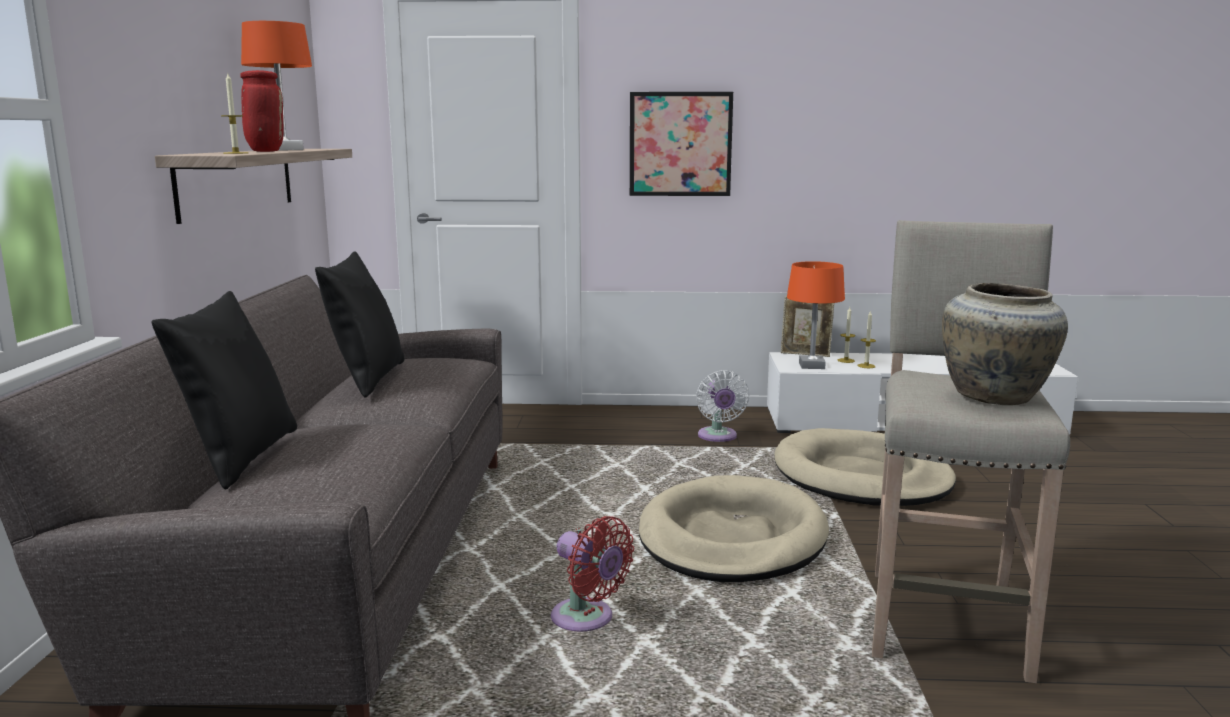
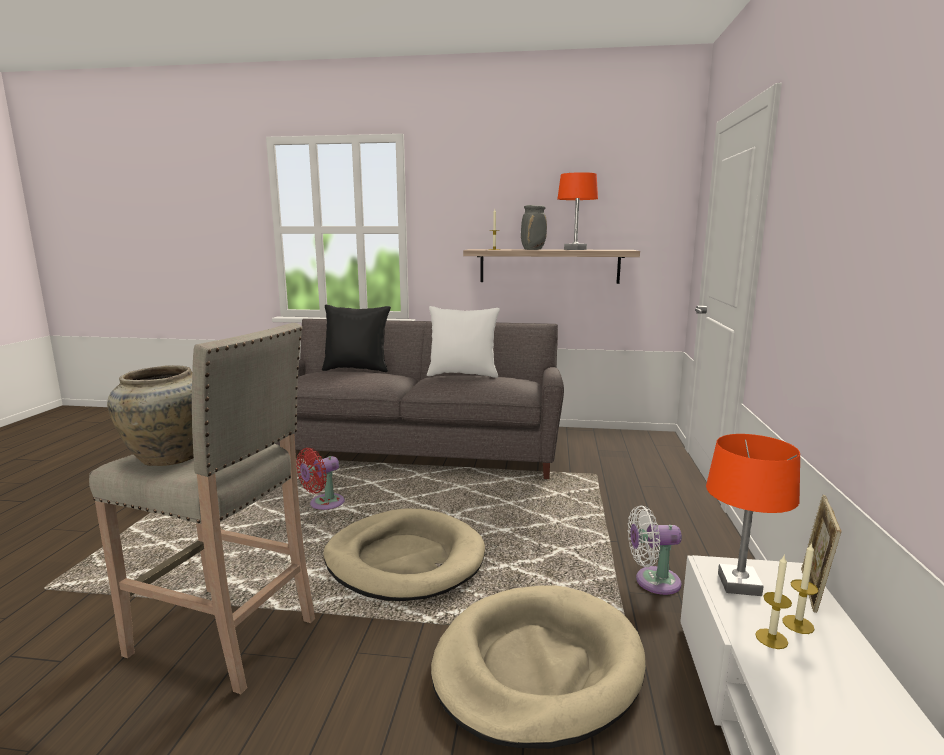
camera: 95 degrees right, 0 degrees up
(264, 151) = (533, 249): red vase -> grey vase
(366, 379) = (463, 374): black pillow -> white pillow
(680, 144) = (801, 259): picture -> none

